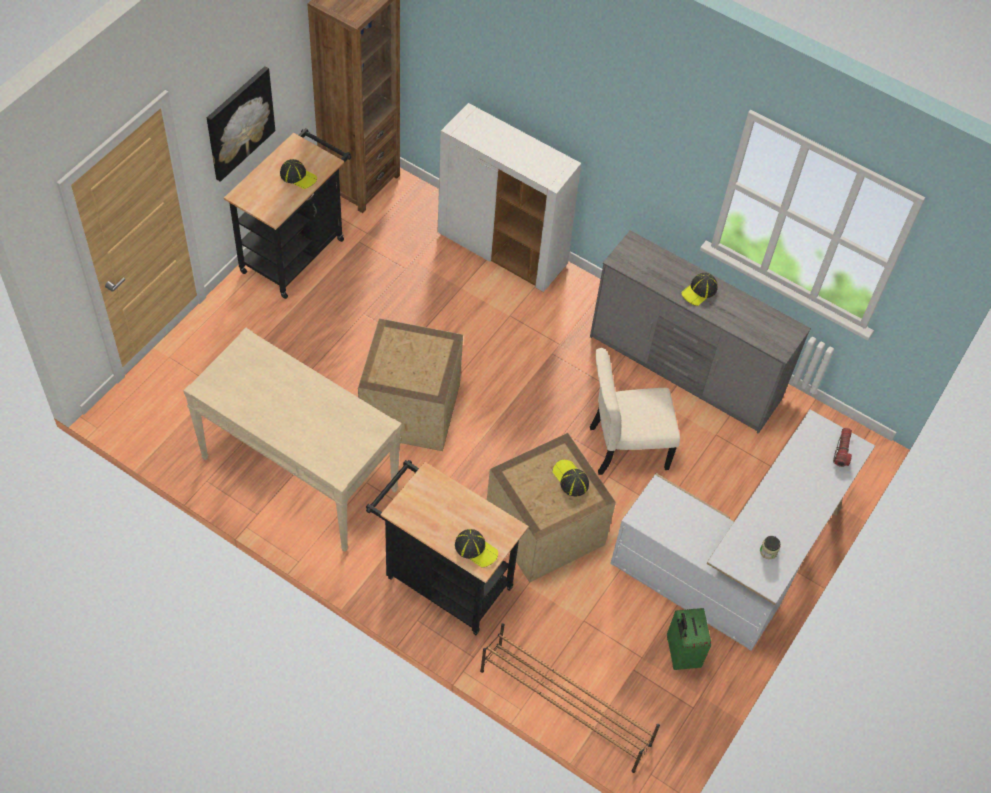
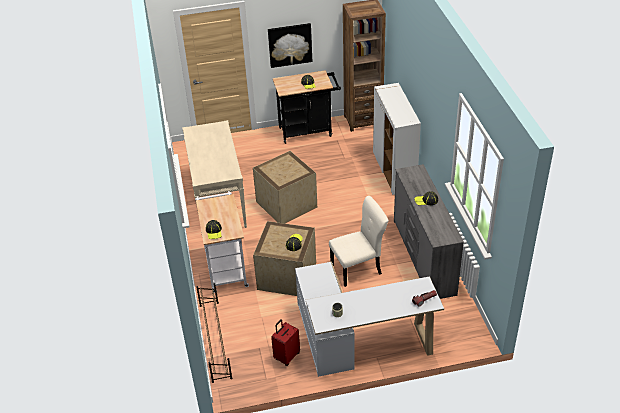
camera: 50 degrees right, 15 degrees down
(442, 579) = (225, 266): black cart -> white cart
(624, 447) = (358, 269): beige chair -> beige chair turned 120 degrees clockwise
(681, 653) = (286, 356): green suitcase -> red suitcase

